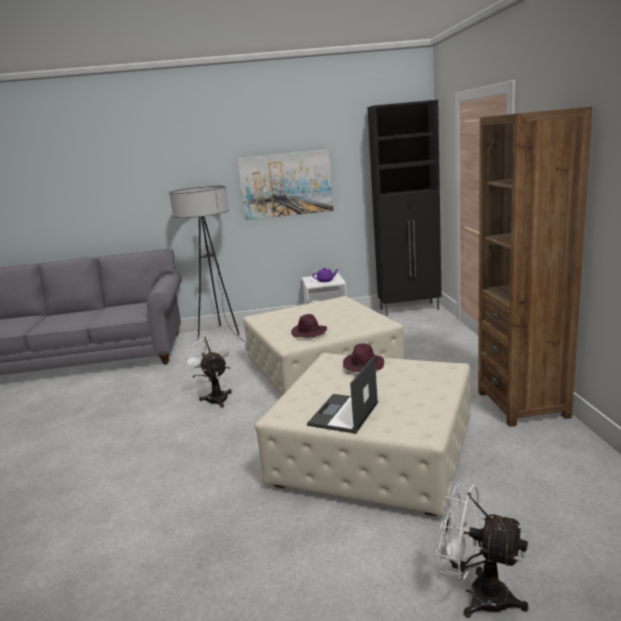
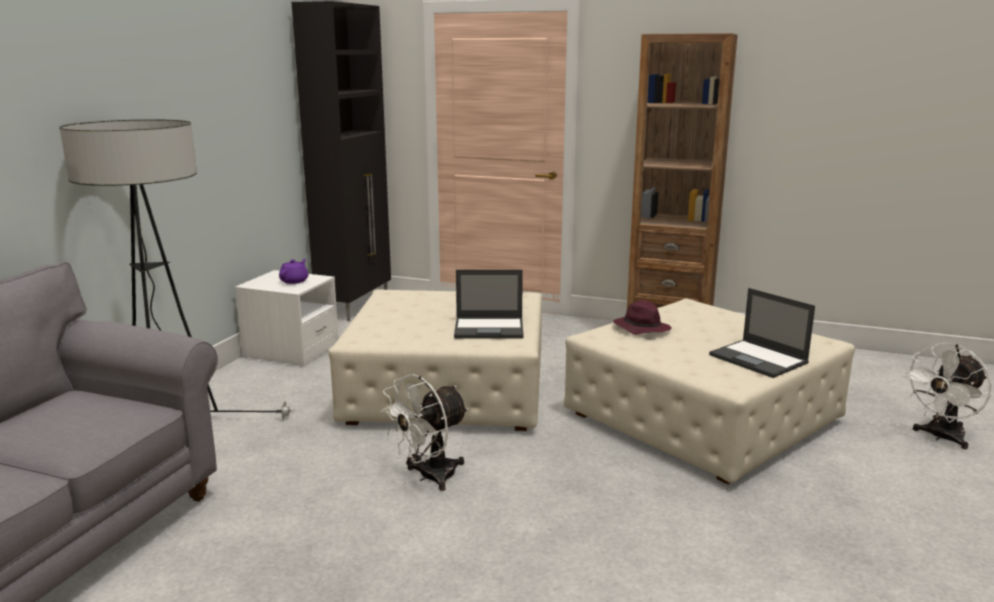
camera: 65 degrees left, 0 degrees up
(216, 397) = (429, 477): white fan -> white fan turned 45 degrees counterclockwise
(286, 184) = (206, 121): picture -> none
(309, 333) = (490, 328): purple hat -> laptop

